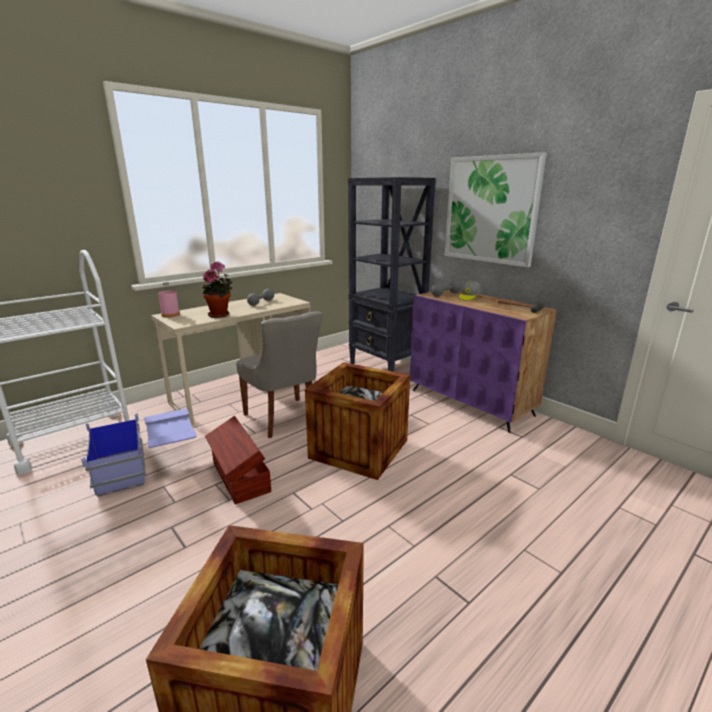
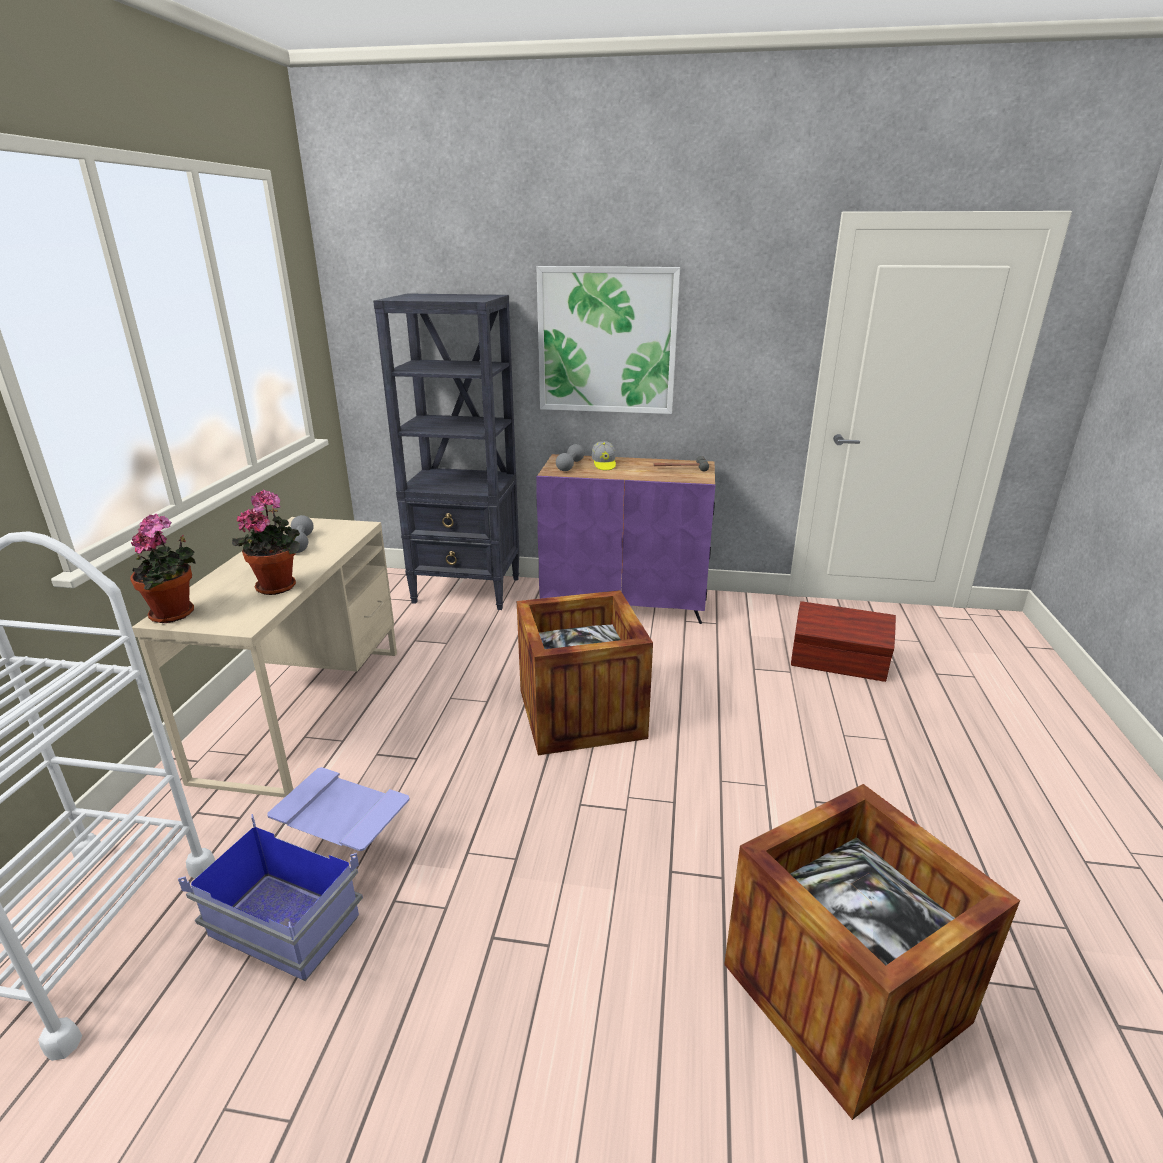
camera: 40 degrees left, 5 degrees up
(170, 315) = (176, 614): pink bottle -> potted plant
(240, 477) = (487, 825): brown storage box -> brown storage box (838, 664)
(284, 418) = (428, 719): grey chair -> none

